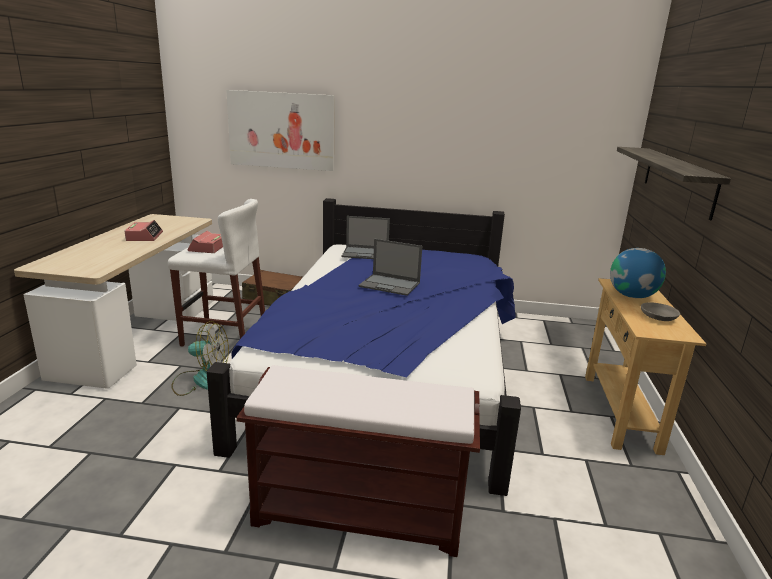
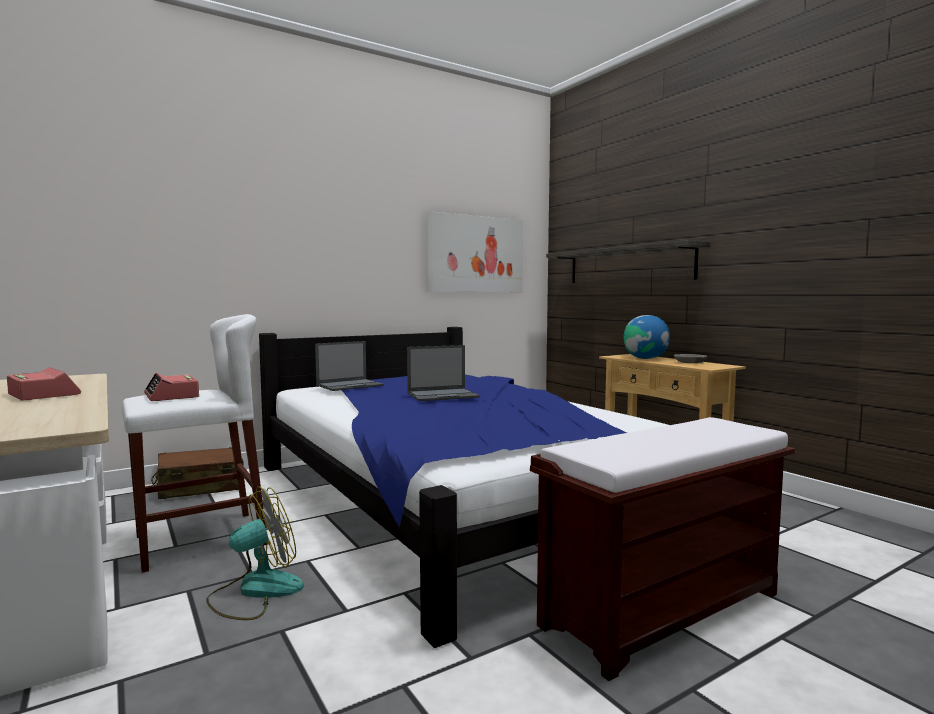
camera: 40 degrees left, 15 degrees down
(281, 130) = (188, 247): picture -> picture (475, 254)

